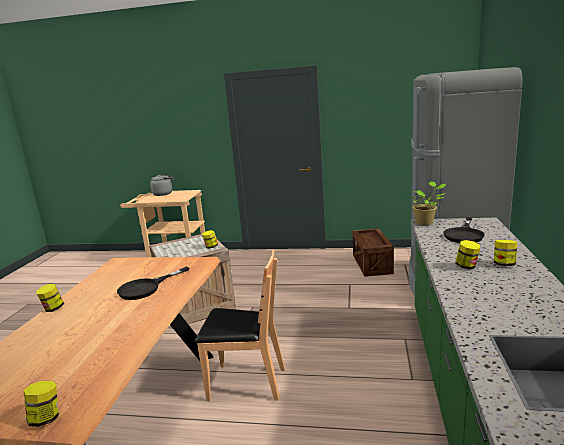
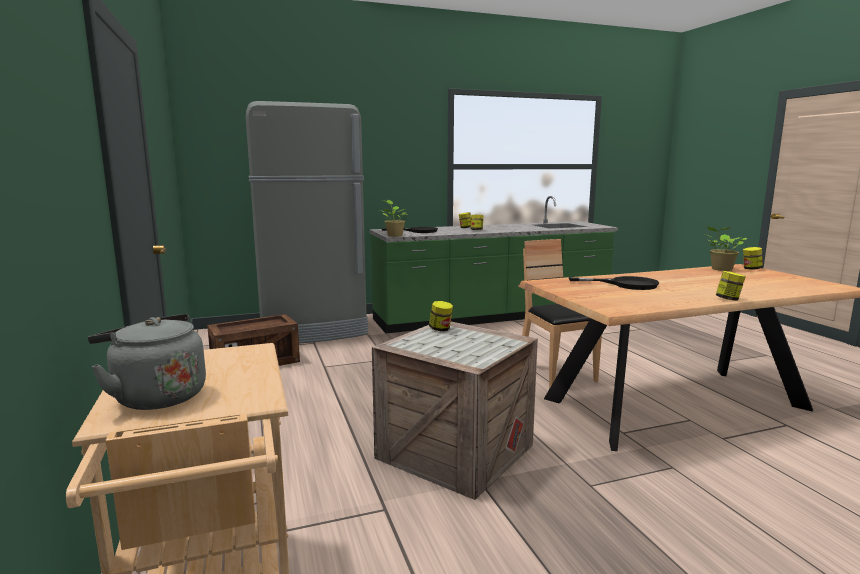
camera: 120 degrees left, 5 degrees down
(89, 384) = (720, 269): none -> potted plant

